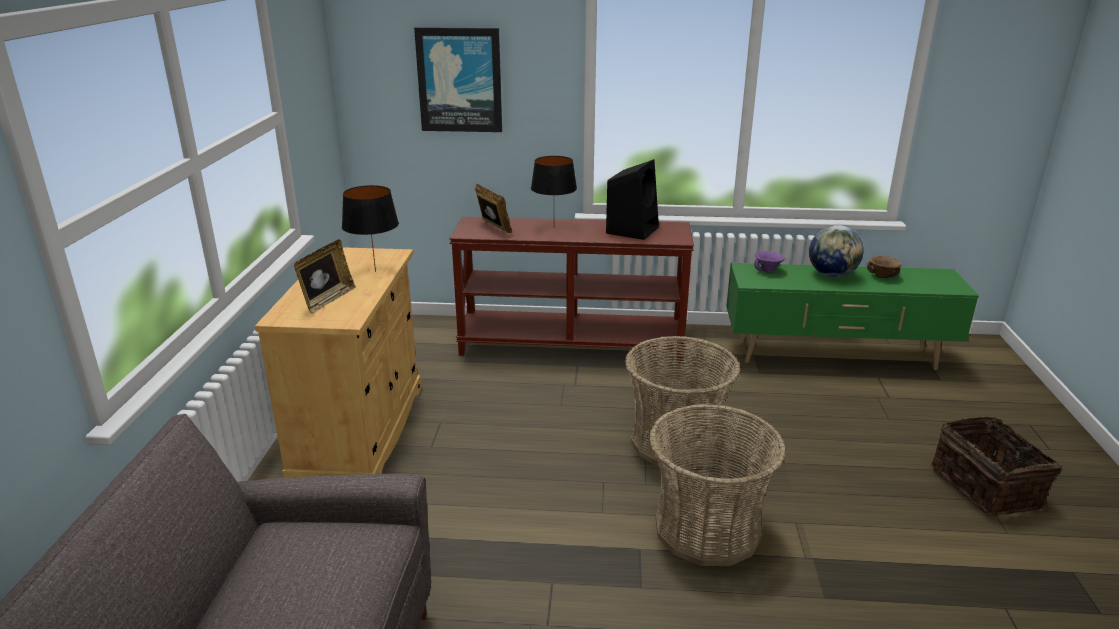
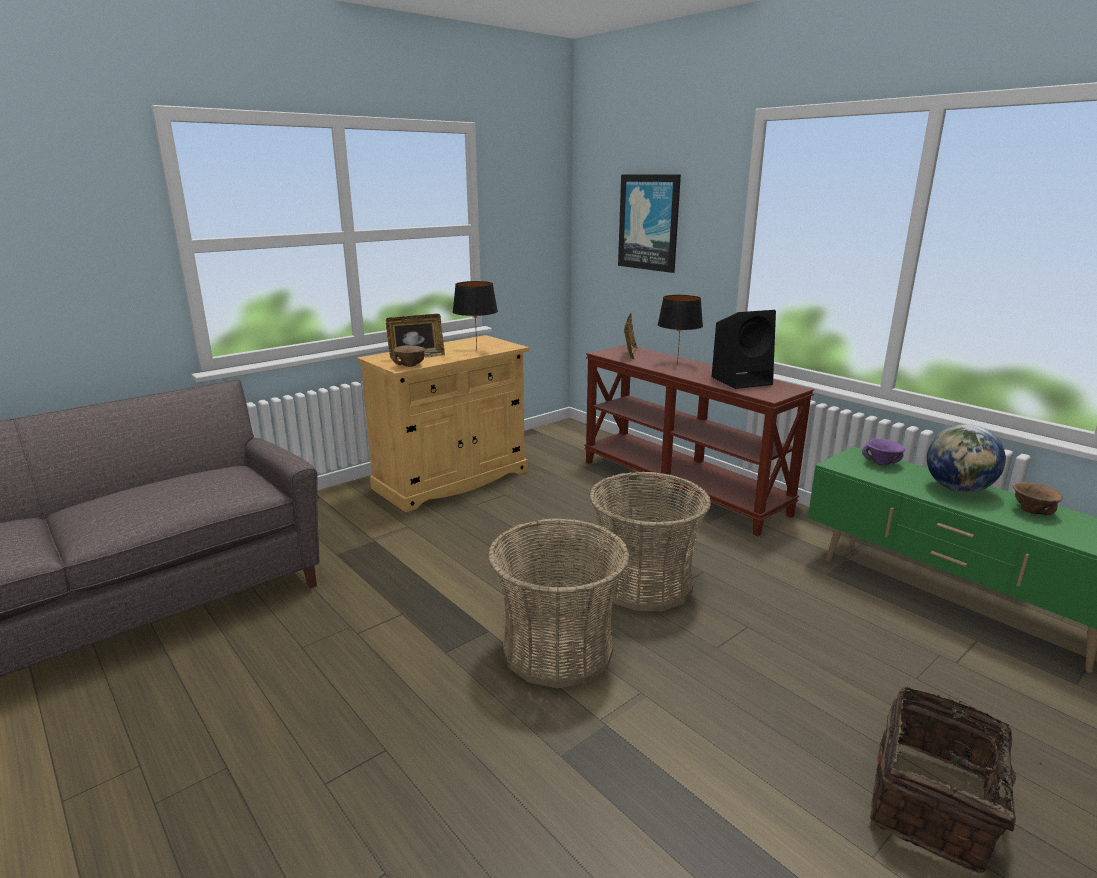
camera: 45 degrees right, 5 degrees down
(352, 314) = (410, 366): none -> brown bowl

